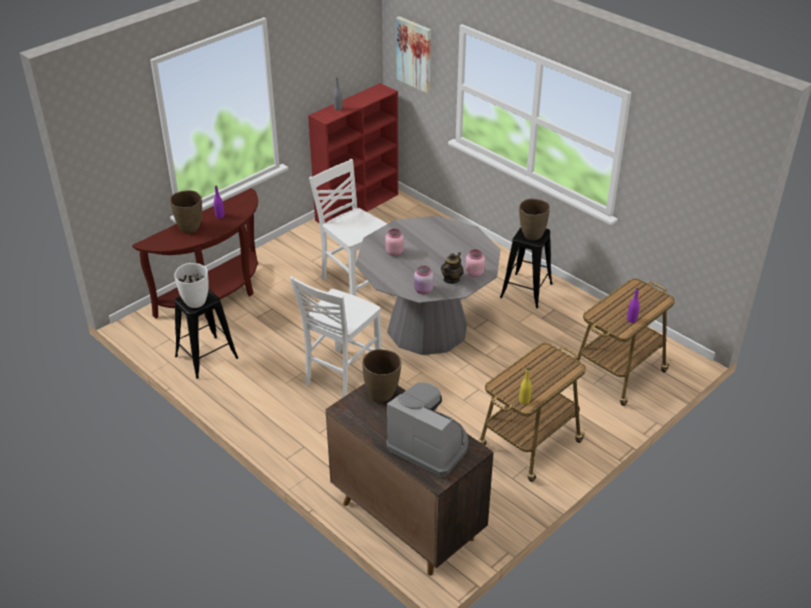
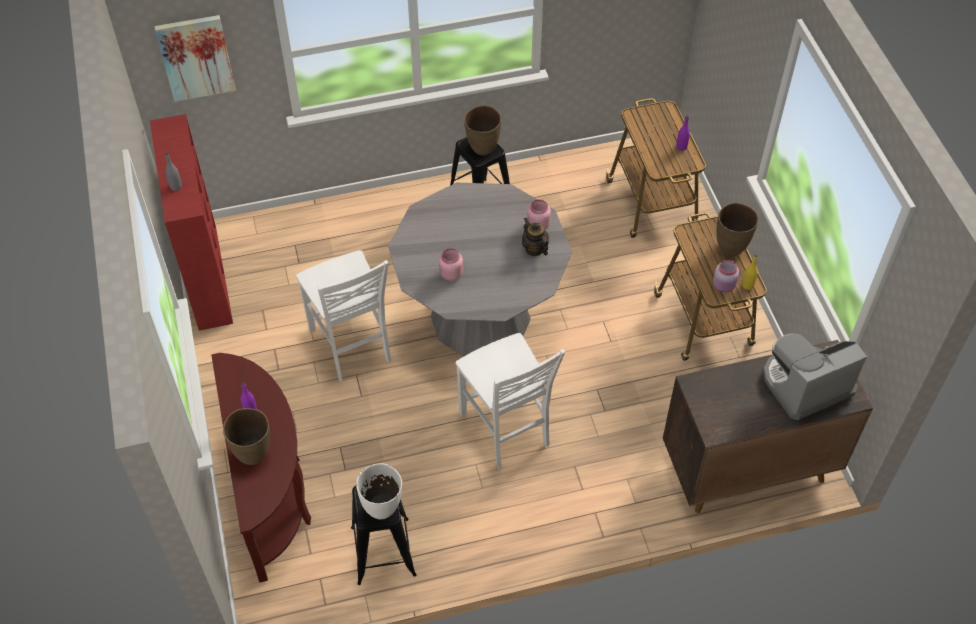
camera: 60 degrees left, 15 degrees up
(354, 282) = (351, 346): white chair -> white chair turned 105 degrees counterclockwise
(382, 394) = (710, 389): brown vase -> brown vase (730, 246)
(423, 290) = (537, 281): pink jar -> pink jar (724, 286)

